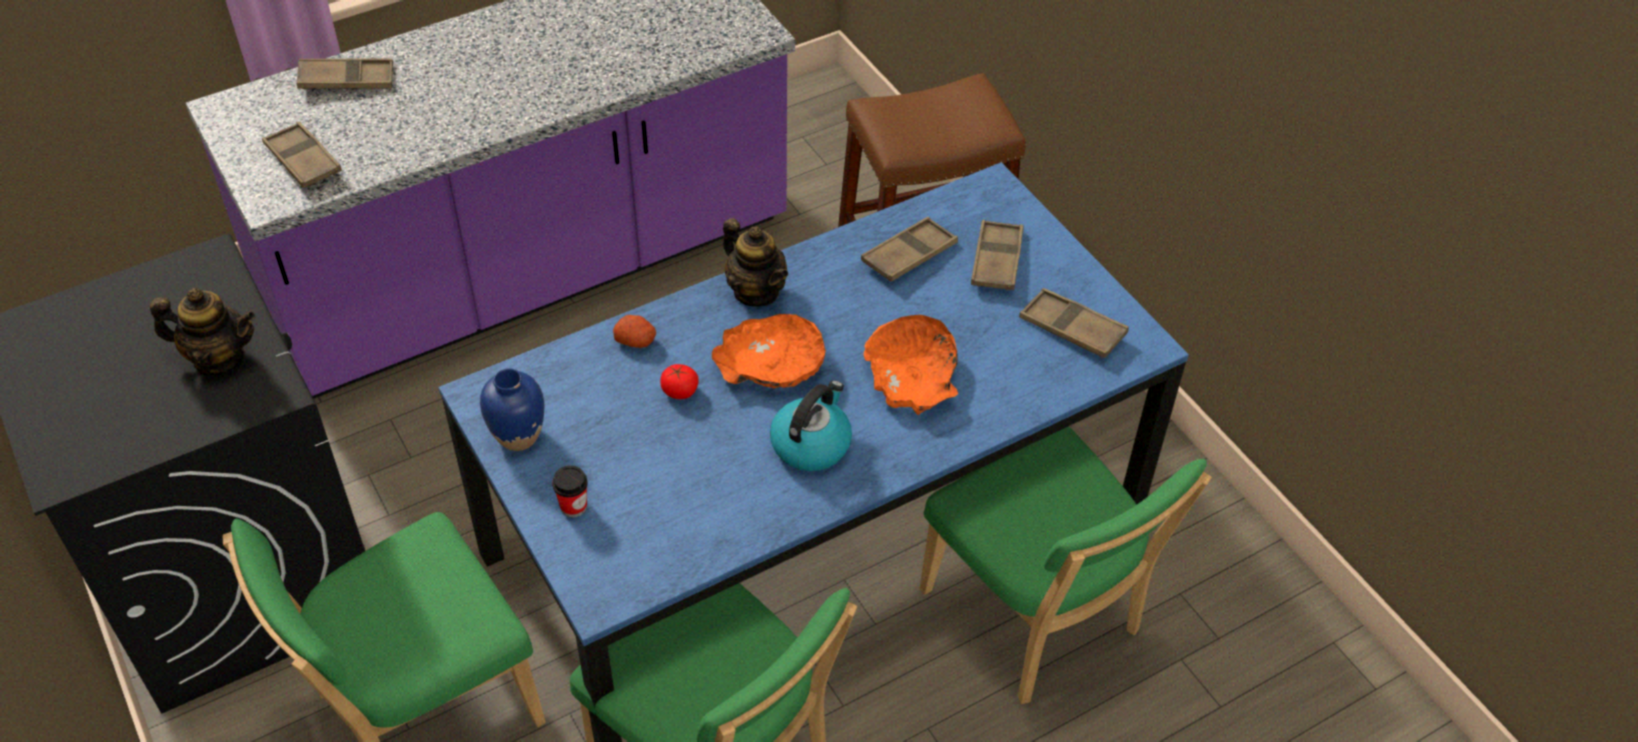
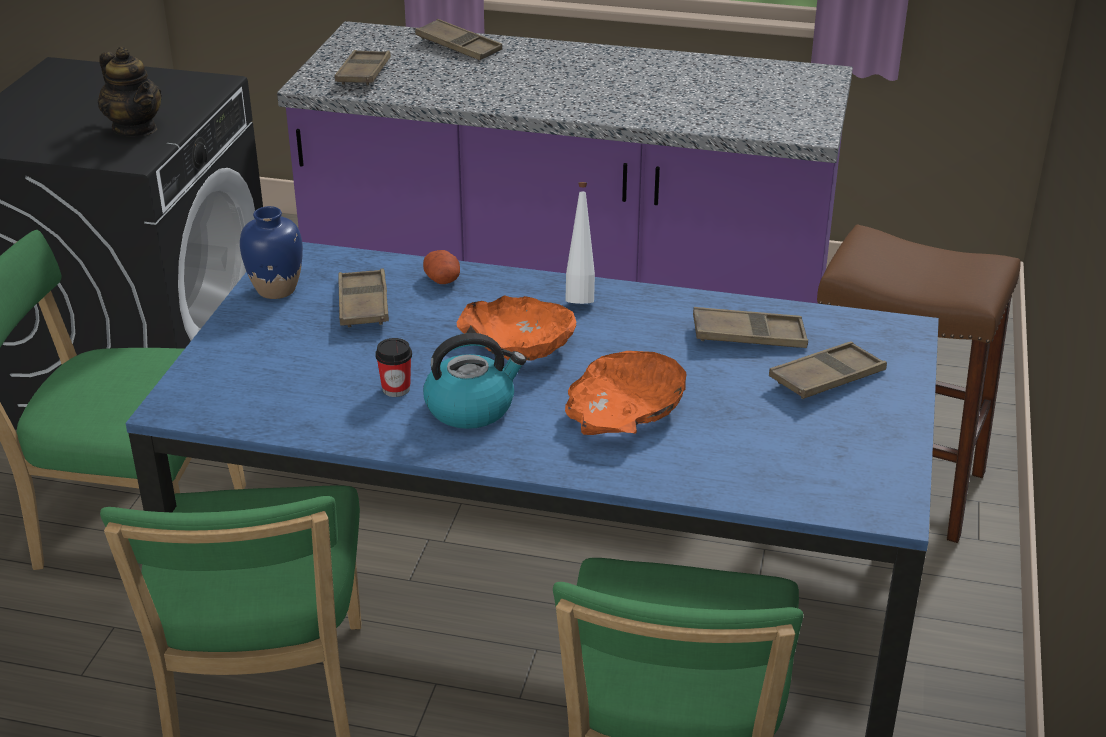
camera: 45 degrees right, 15 degrees down
(573, 506) = (245, 346): cup -> cup (396, 389)
(679, 391) = (425, 324): tomato -> none
(756, 291) = (580, 296): teapot -> white bottle
(1072, 328) = (829, 459): brown tray -> brown tray (363, 305)

